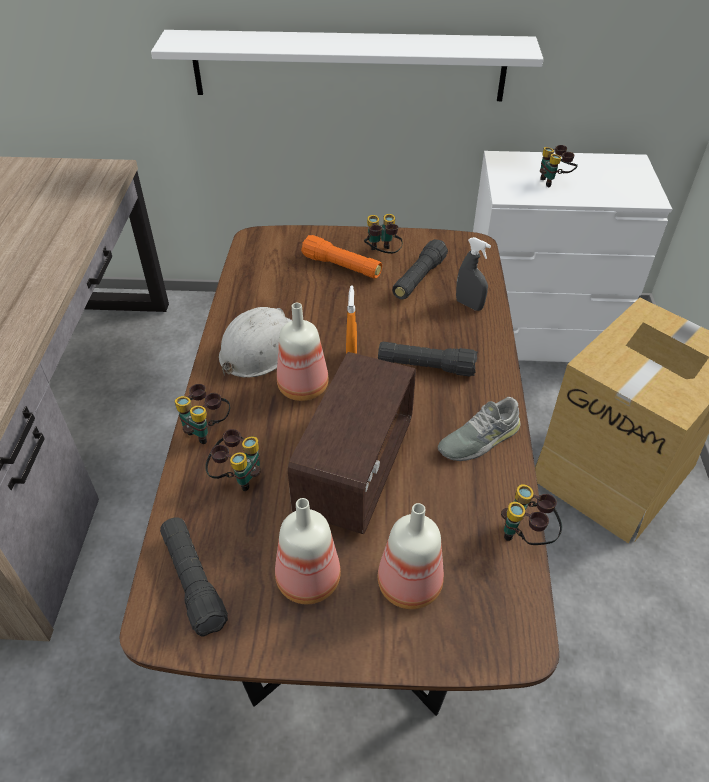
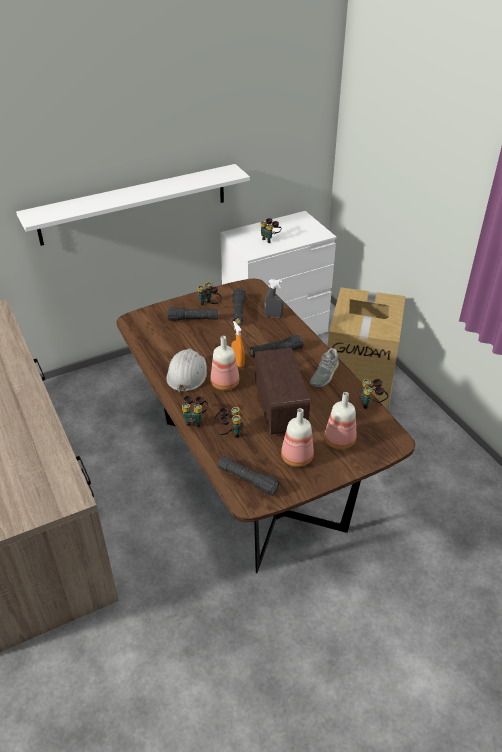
camera: 30 degrees left, 5 degrees down
(342, 266) = (193, 319): orange flashlight -> black flashlight

